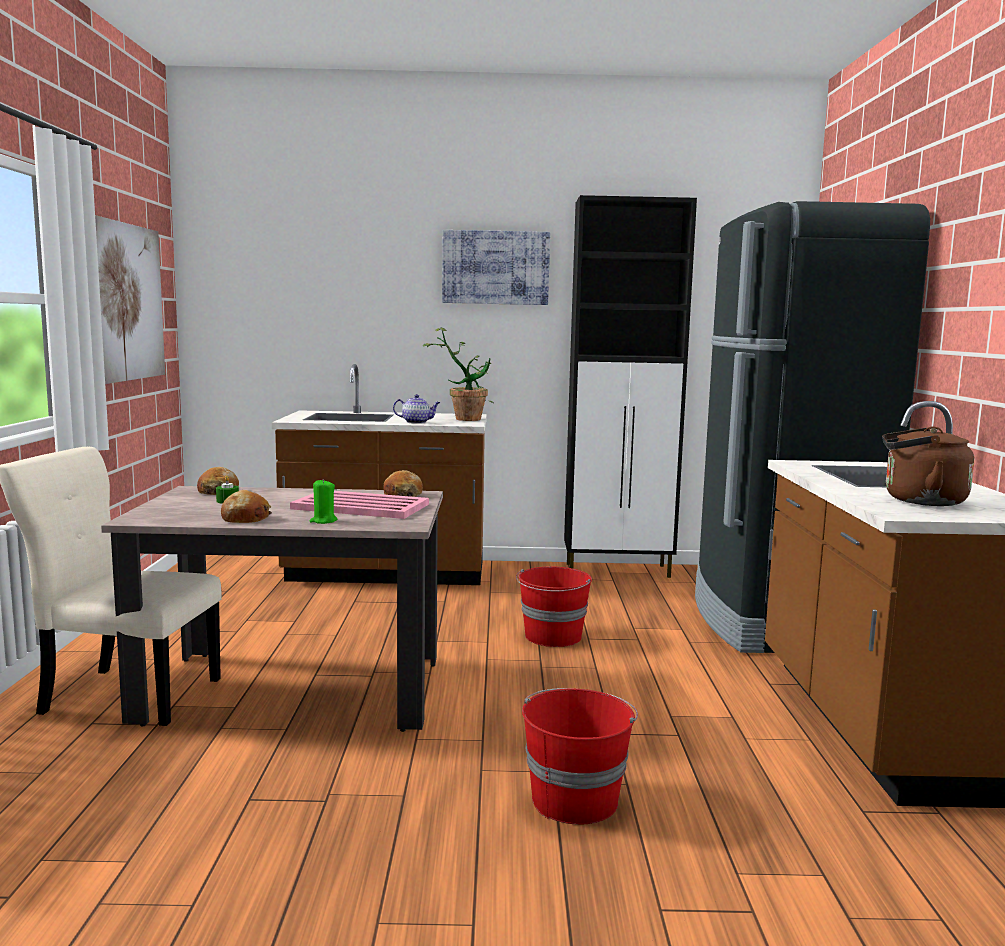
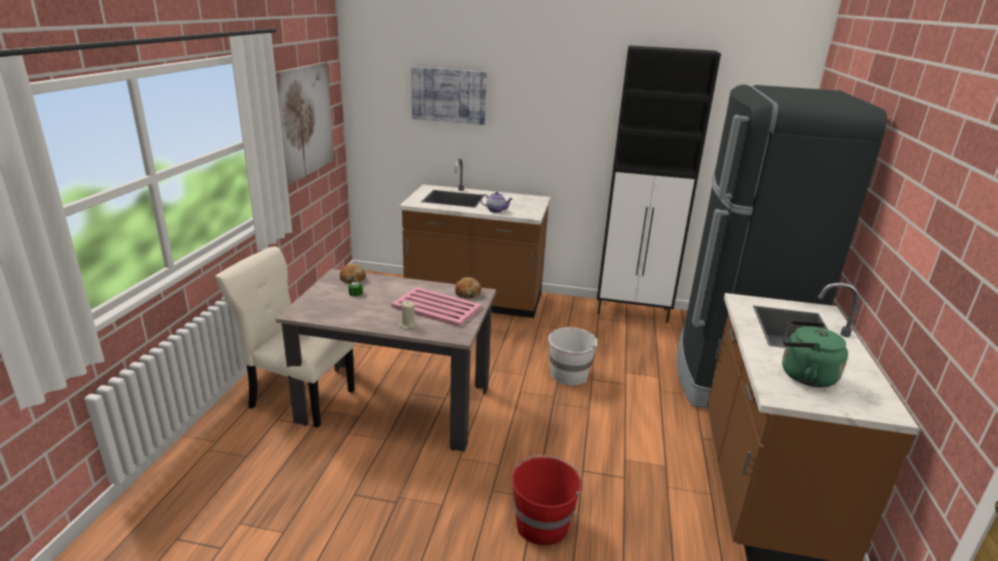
camera: 10 degrees right, 15 degrees up
(245, 518) = (361, 317): bread -> none
(323, 521) = (408, 325): green candle -> beige candle
(464, 418) = (531, 205): potted plant -> none
(495, 267) = (564, 92): picture -> picture (449, 95)
(553, 637) = (568, 375): red bucket -> white bucket
(919, 501) = (803, 375): brown kettle -> green kettle

